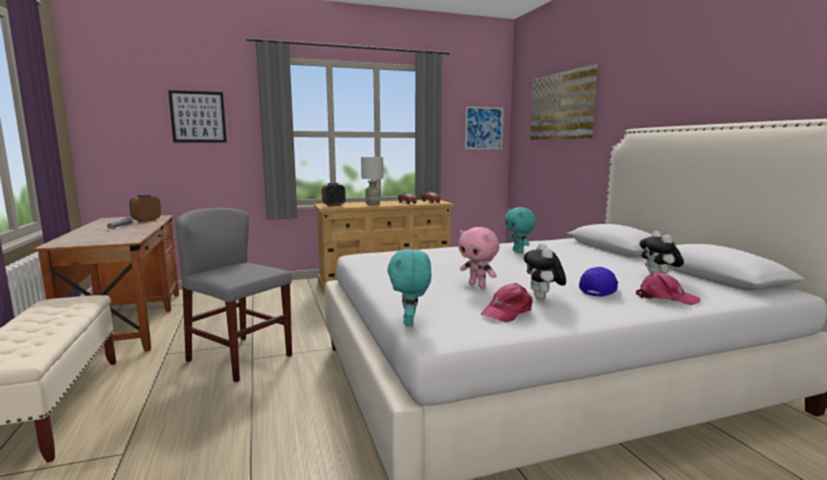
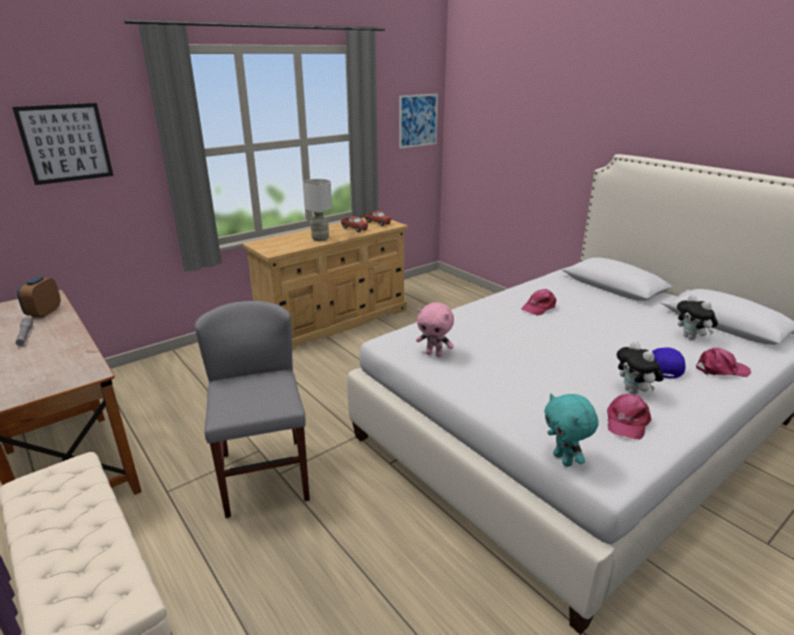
camera: 20 degrees left, 15 degrees up
(240, 358) = (264, 476): grey chair -> grey chair turned 60 degrees clockwise
(334, 205) = (275, 246): alarm clock -> none
(478, 285) = (560, 380): pink plush toy -> pink plush toy (434, 354)
(518, 251) = (539, 307): turquoise plush toy -> pink cap
(561, 106) = (522, 106): picture -> none

